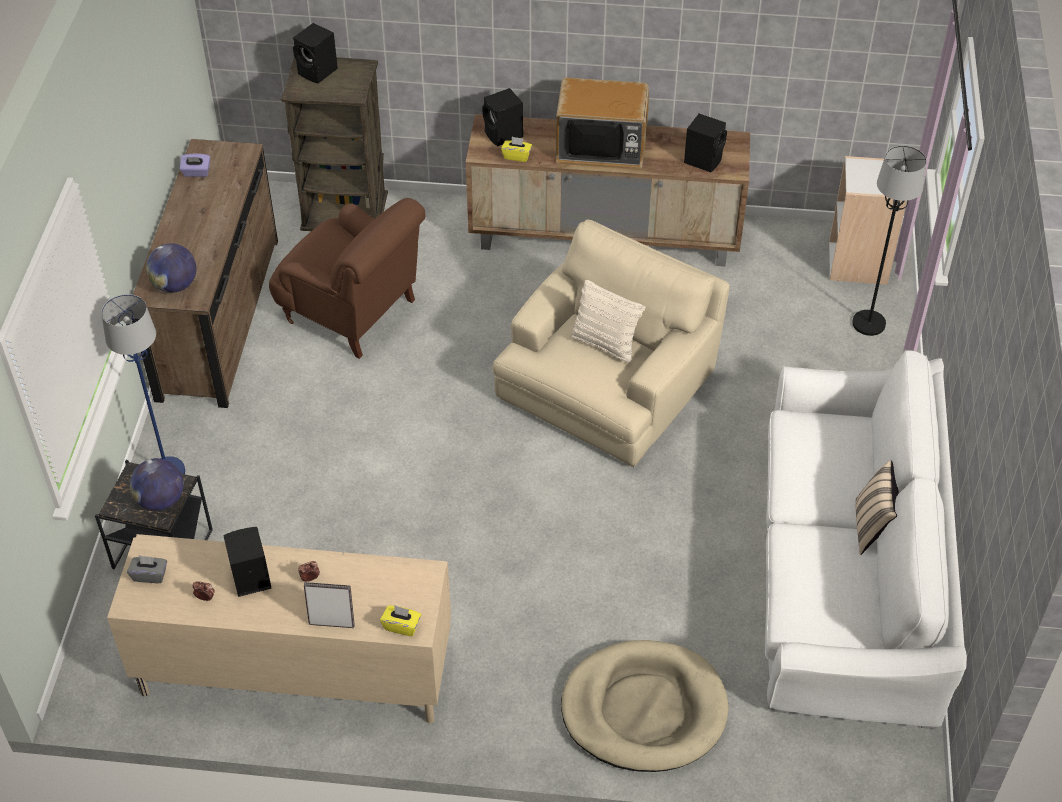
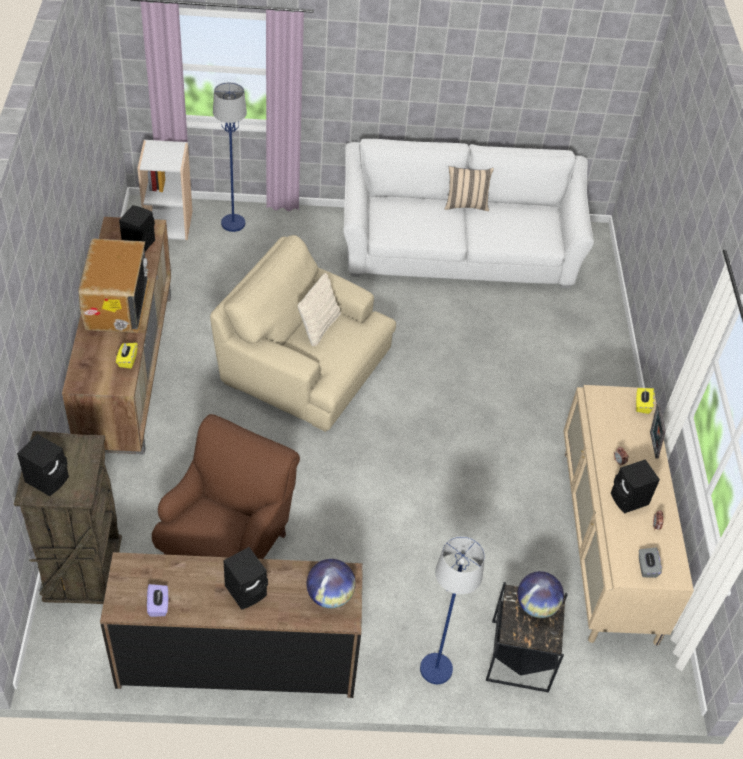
camera: 100 degrees left, 0 degrees up
(504, 135) = (96, 370): black speaker -> black speaker (247, 590)
(644, 710) = (585, 347): beige dog bed -> none
(869, 323) = (233, 223): black floor lamp -> blue floor lamp

